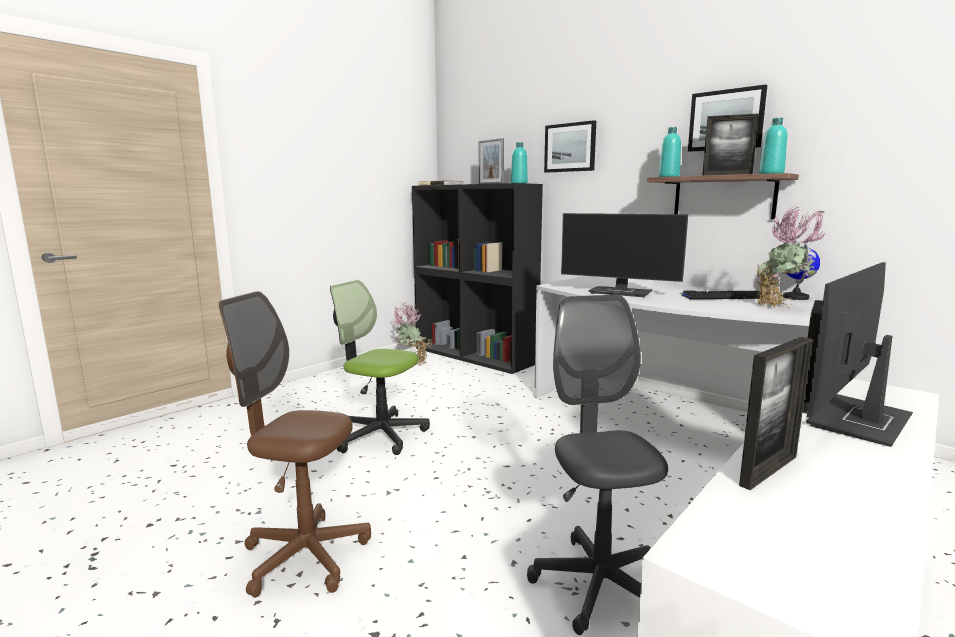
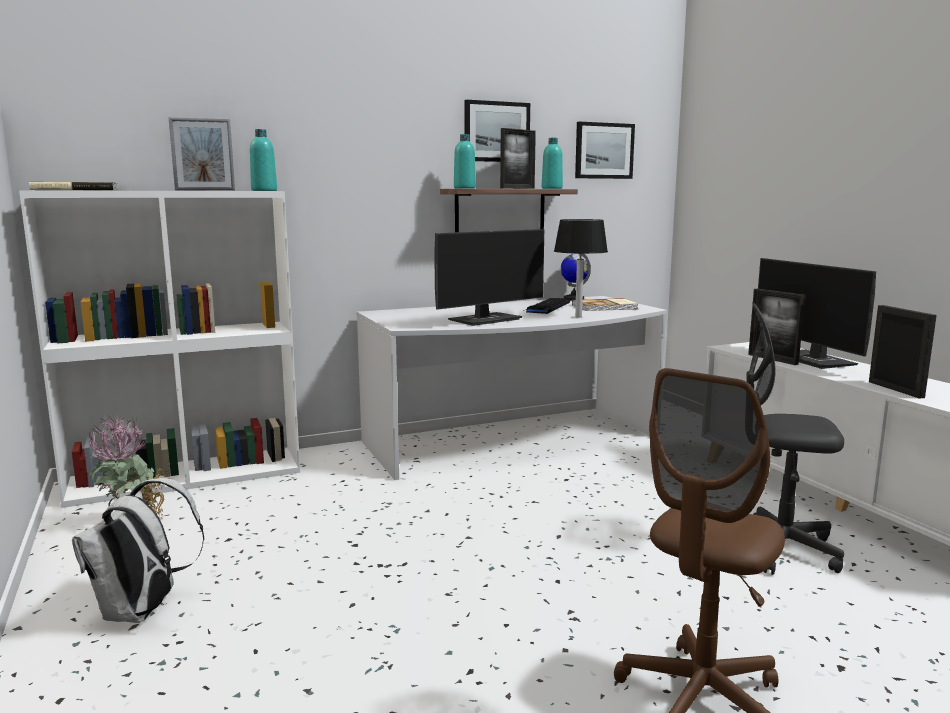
camera: 65 degrees left, 0 degrees up
(336, 389) = (142, 611): none -> white backpack
(380, 435) = (397, 598): office chair -> none
(475, 355) = (188, 476): black bookcase -> white bookcase
(570, 147) = (313, 142): picture -> picture (604, 151)
(699, 306) = (578, 317): none -> black table lamp
(780, 307) = (605, 307): potted plant -> book

